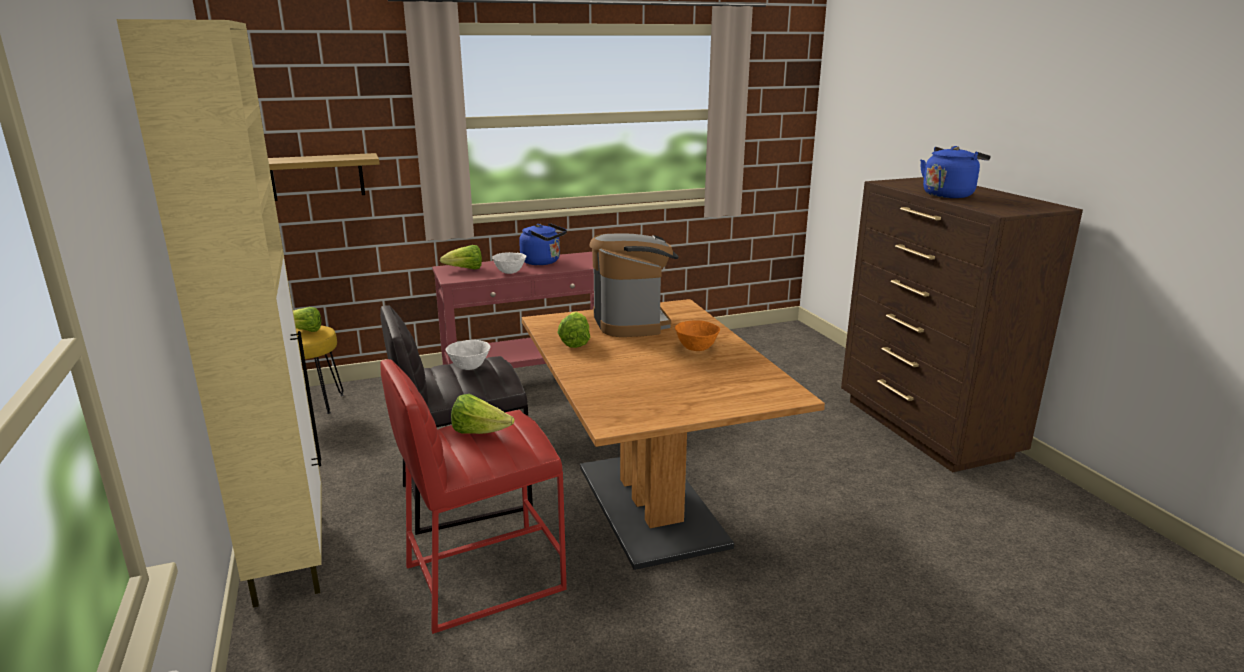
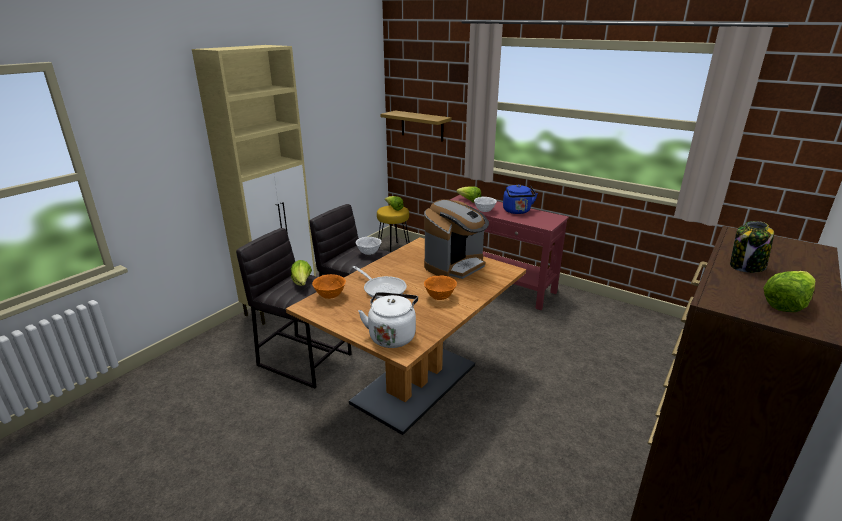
camera: 55 degrees right, 5 degrees up
(482, 577) = (305, 359): red stool -> grey stool
(574, 342) = (402, 261): lettuce -> lettuce (786, 304)
(605, 403) = (330, 296): none -> orange bowl
(632, 370) = (382, 289): none -> frying pan
(753, 393) = (392, 336): none -> white kettle
(949, 195) = (746, 267): blue kettle -> jar

